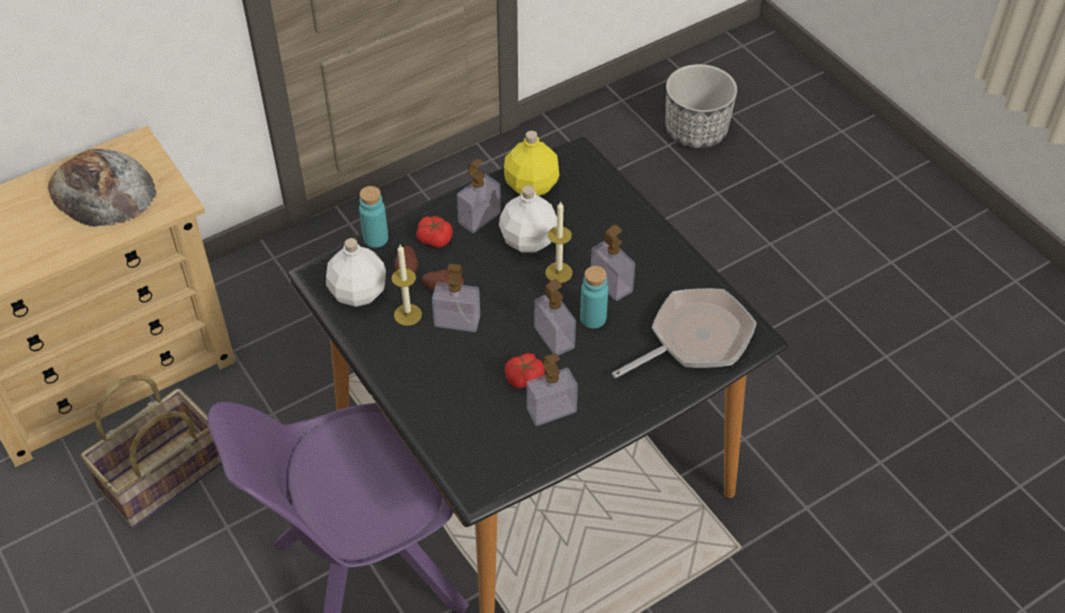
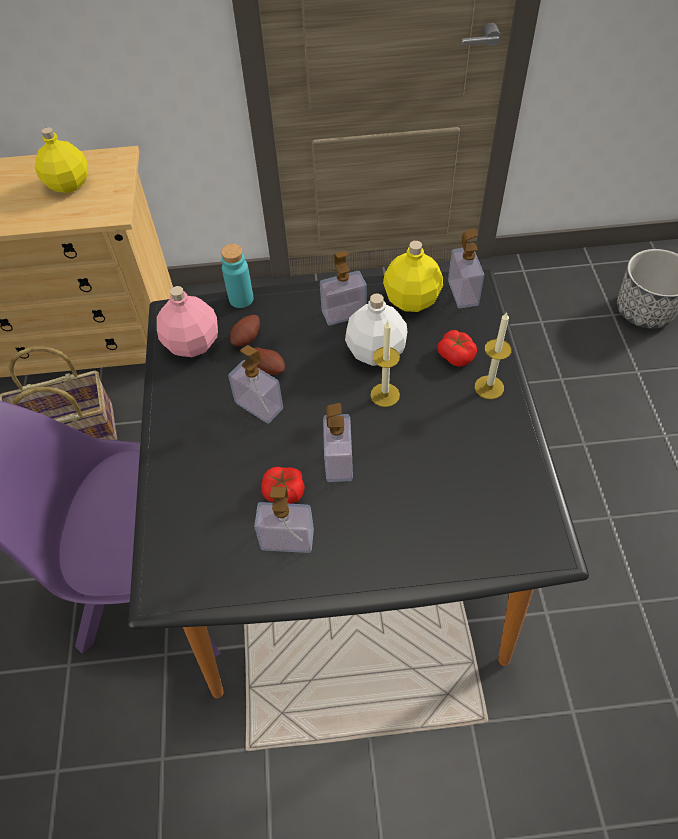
camera: 30 degrees right, 5 degrees up
(102, 190) = (68, 184): bread -> yellow bottle
(358, 293) = (192, 344): white bottle -> pink bottle
(407, 314) = (220, 381): candle -> candle (489, 387)
(434, 238) = (291, 318): tomato -> tomato (456, 355)
(593, 318) = (390, 456): turquoise bottle -> none
(611, 284) = (430, 427): soap dispenser -> soap dispenser (463, 293)
(694, 339) = (483, 524): frying pan -> none

